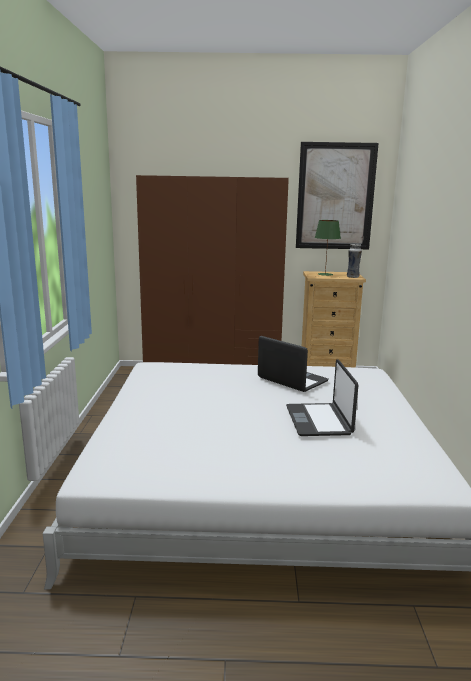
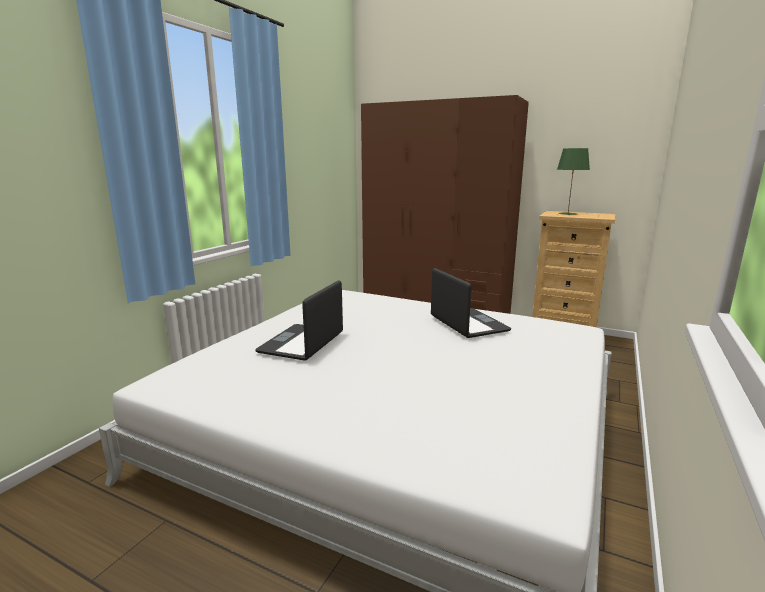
camera: 25 degrees right, 0 degrees up
(319, 420) = (449, 371): laptop -> laptop (302, 343)
(335, 197) = (591, 121): picture -> none
(353, 277) = (600, 217): vase -> none

